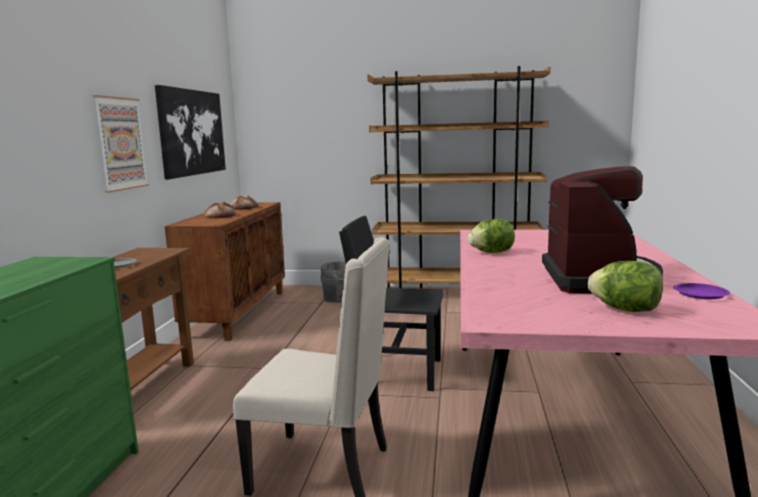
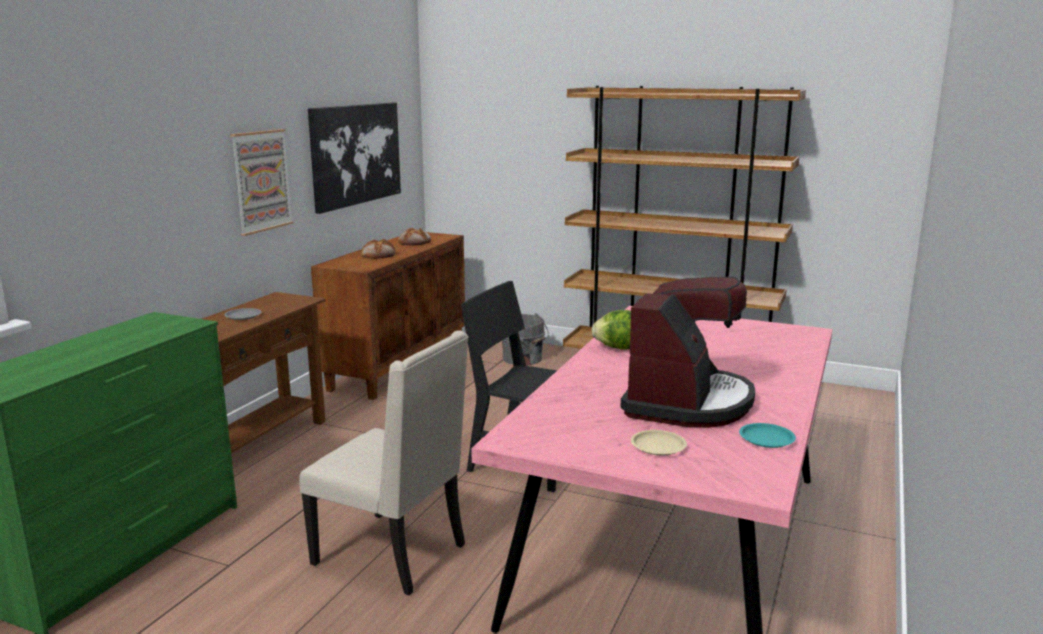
camera: 15 degrees right, 5 degrees up
(625, 309) = (658, 446): lettuce -> beige plate
(700, 294) = (766, 439): purple plate -> turquoise plate

